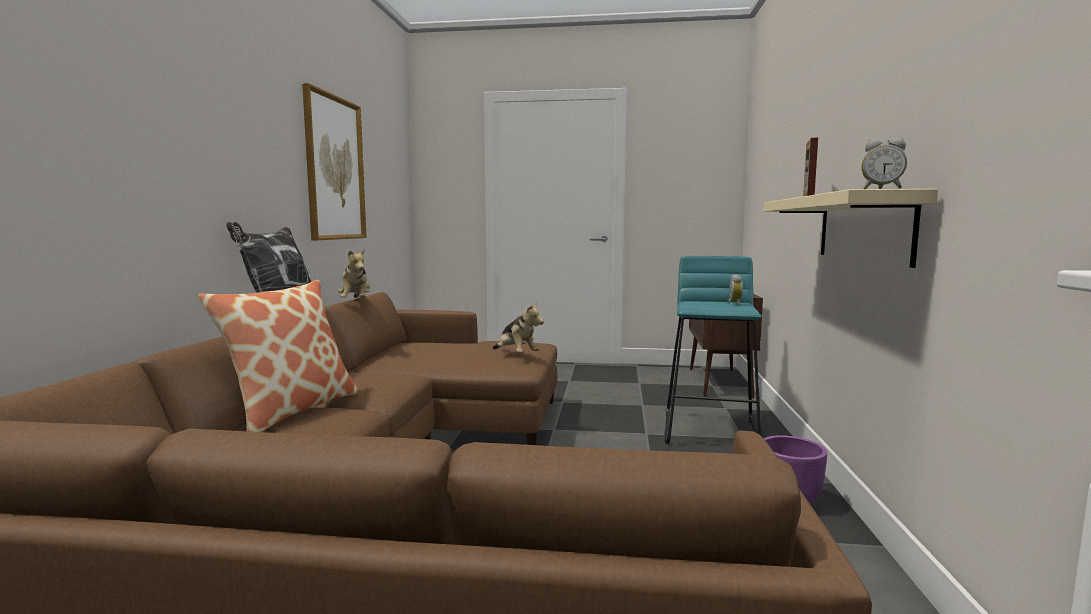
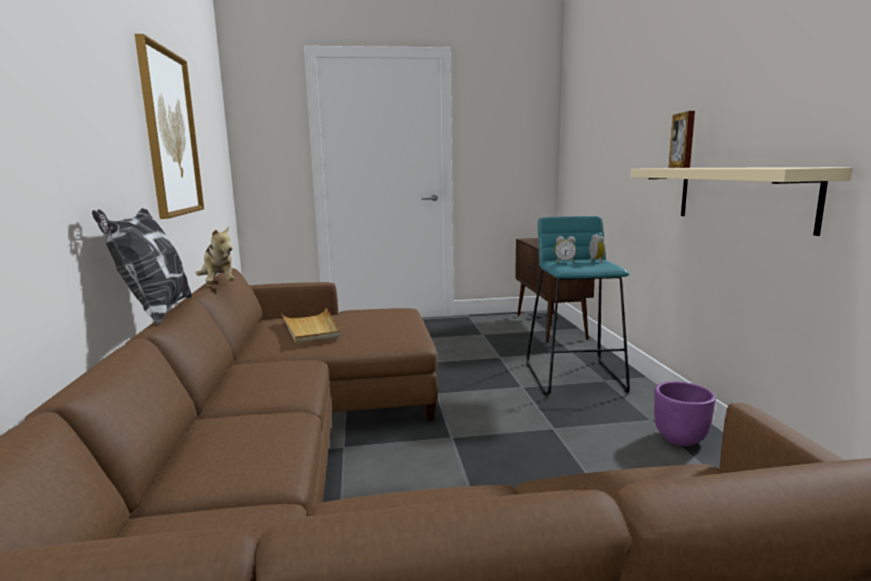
camera: 15 degrees left, 5 degrees up
(291, 410) = (213, 426): pillow -> none
(435, 350) = (311, 328): none -> beige tray
(516, 355) = (396, 325): plush toy -> none
(881, 189) = (803, 167): alarm clock -> alarm clock (564, 262)

